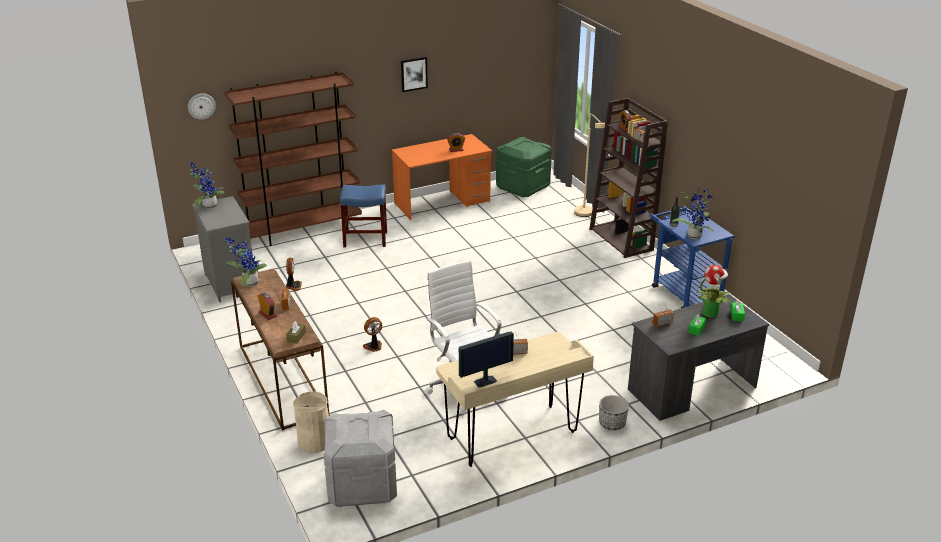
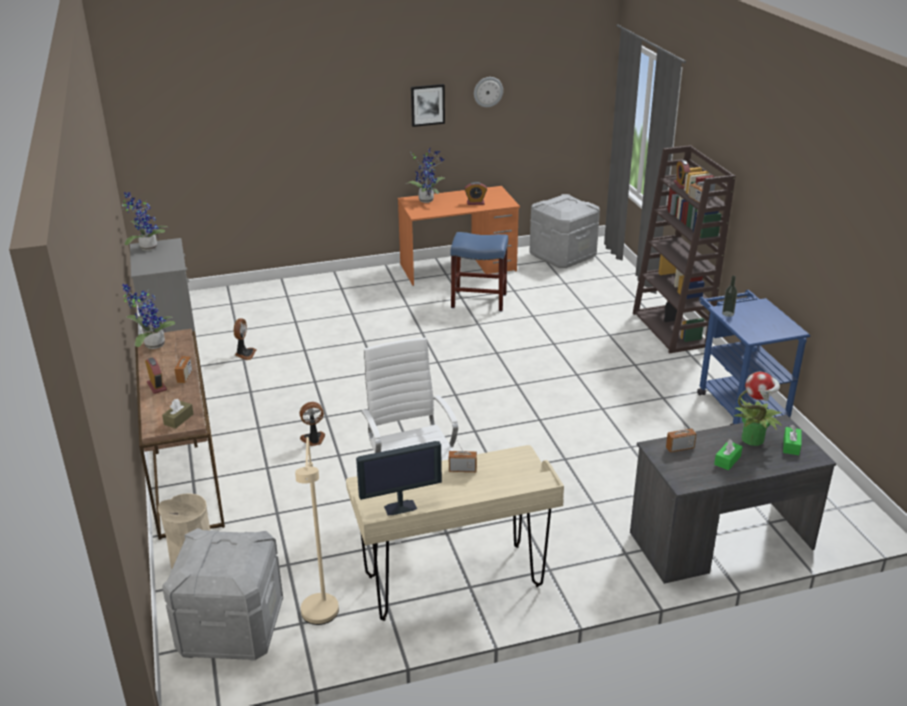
camera: 10 degrees right, 0 degrees up
(201, 106) = (156, 126): wall clock -> wall clock (488, 91)
(303, 230) = (282, 288): brown bookcase -> none
(365, 239) = (350, 305): blue stool -> blue stool (478, 301)
(522, 186) = (562, 256): green storage box -> grey storage box
(586, 215) = (633, 295): beige floor lamp -> beige floor lamp (321, 619)
(612, 423) = (595, 580): planter -> none
(694, 235) = (753, 330): potted plant -> potted plant (427, 199)

